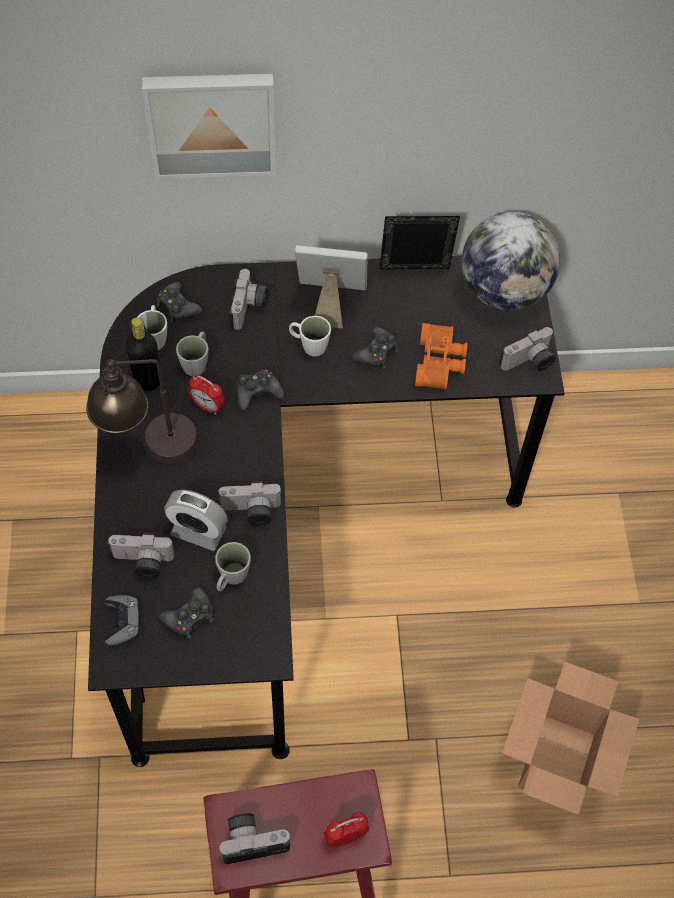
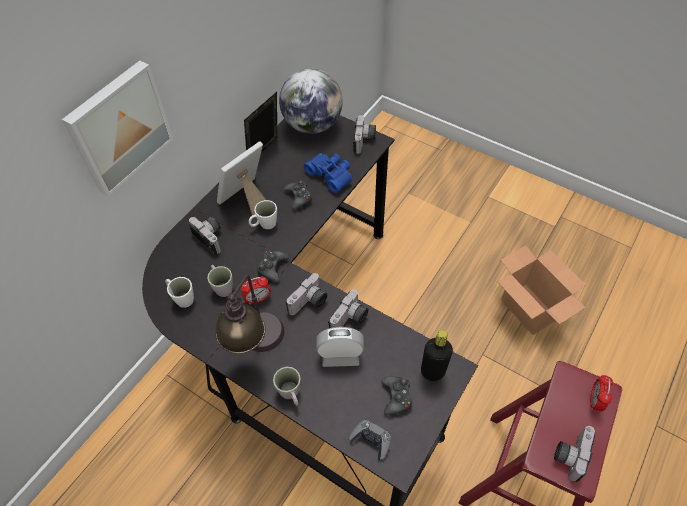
camera: 50 degrees left, 5 degrees down
(142, 563) = (337, 402): camera -> camera (309, 303)
(148, 380) = (209, 320): black bottle -> black bottle (432, 371)
(178, 307) = (173, 273): black game controller -> none
(198, 531) = (340, 356): alarm clock -> alarm clock turned 150 degrees counterclockwise
(231, 578) = (387, 358): grey mug -> grey mug (291, 394)
(441, 363) = (331, 175): orange binoculars -> blue binoculars

